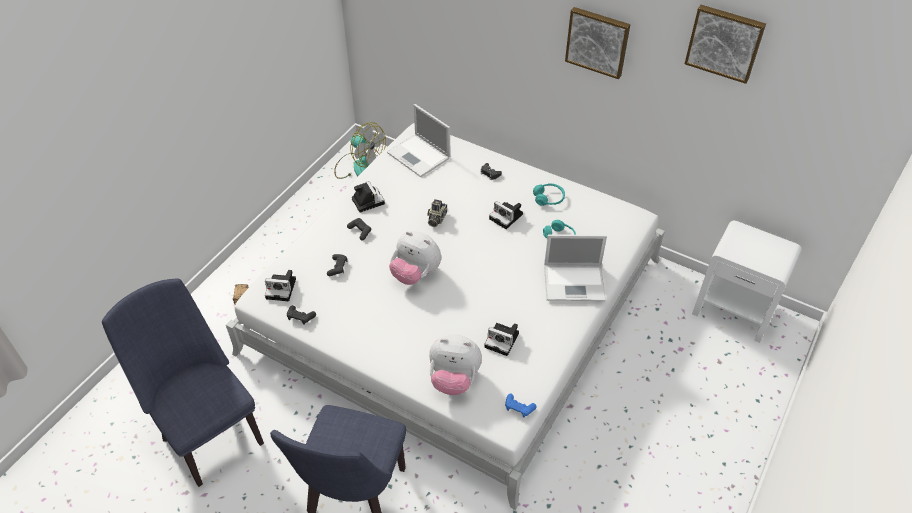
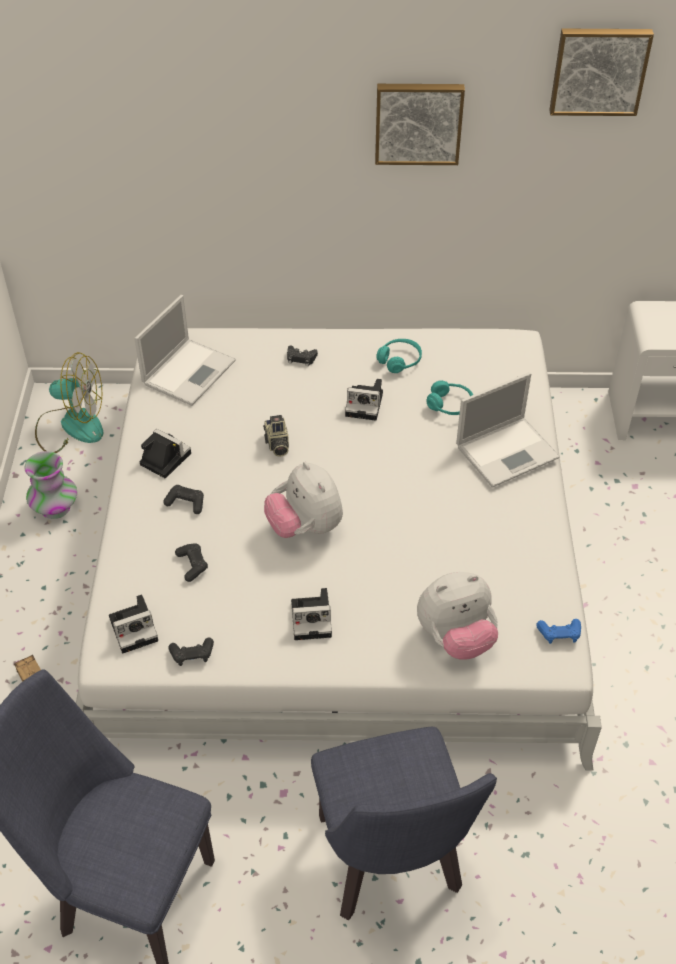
camera: 30 degrees left, 0 degrees up
(318, 209) = (55, 508): none -> vase
(415, 274) = (305, 527): plush toy -> plush toy turned 60 degrees clockwise
(419, 156) = (189, 371): laptop -> laptop turned 75 degrees counterclockwise
(503, 340) = (477, 560): camera -> camera (313, 619)

